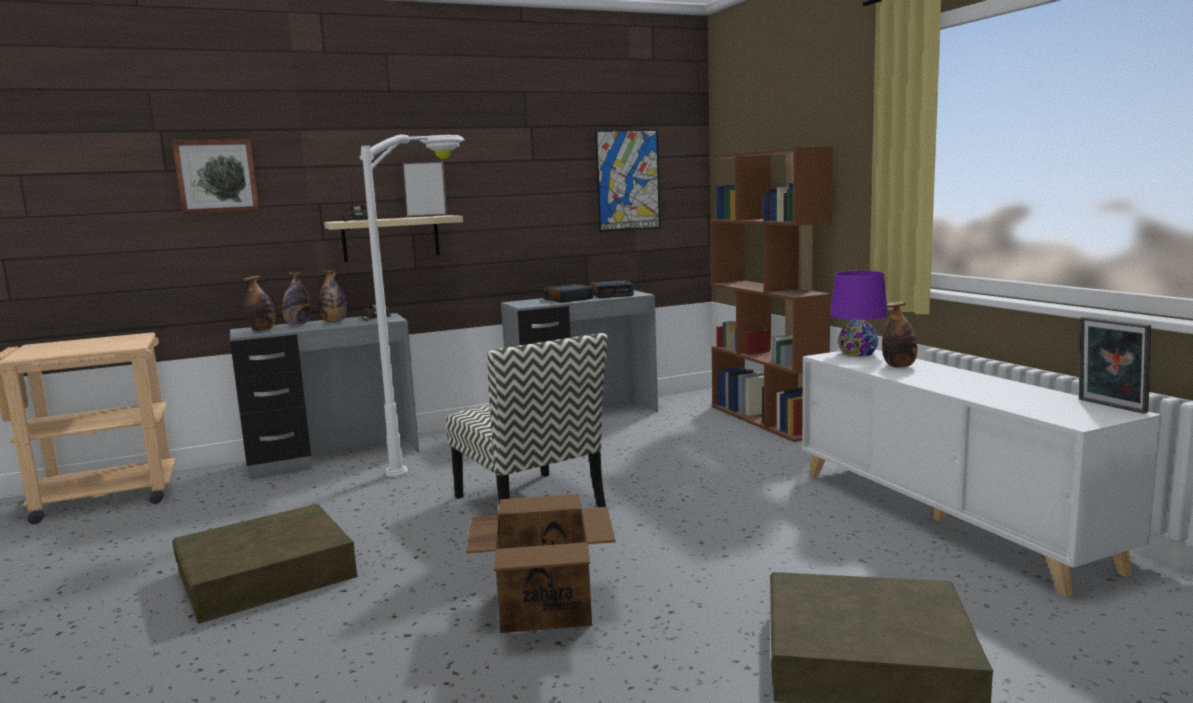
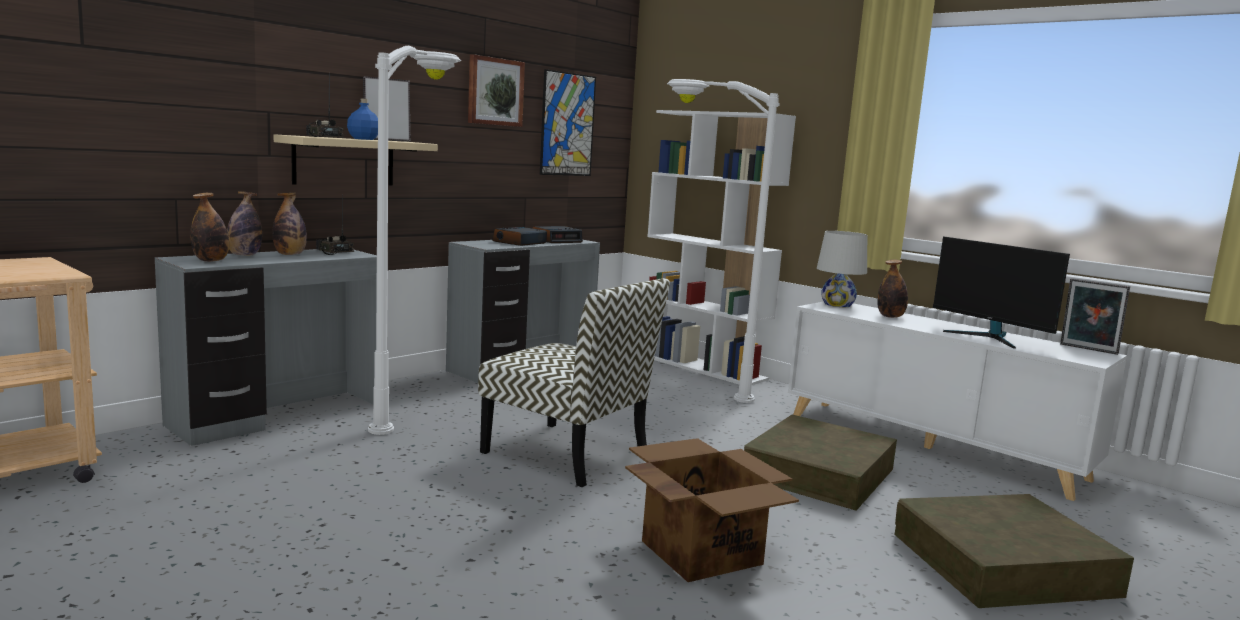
camera: 25 degrees left, 0 degrees up
(216, 176) = (149, 62): picture -> picture (494, 91)
(266, 574) = (353, 552): brown storage box -> brown storage box (819, 473)
(395, 218) = (363, 139): none -> blue bottle
(725, 440) = (686, 386): none -> white floor lamp
(767, 420) = (702, 367): brown bookcase -> white bookcase
(857, 353) = (837, 304): purple table lamp -> white table lamp
(987, 391) = (990, 337): none -> monitor

